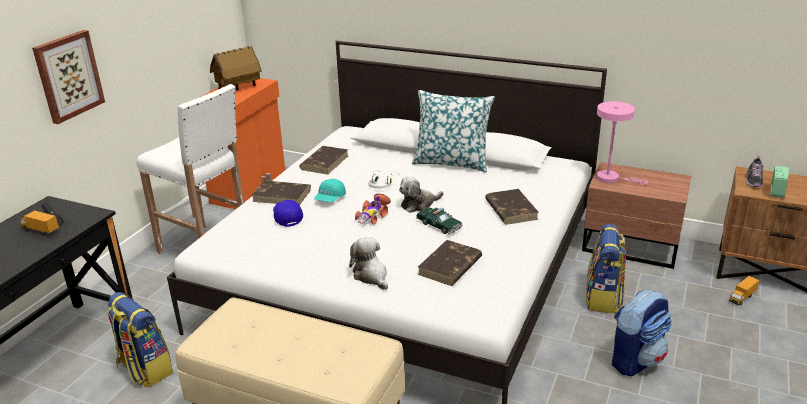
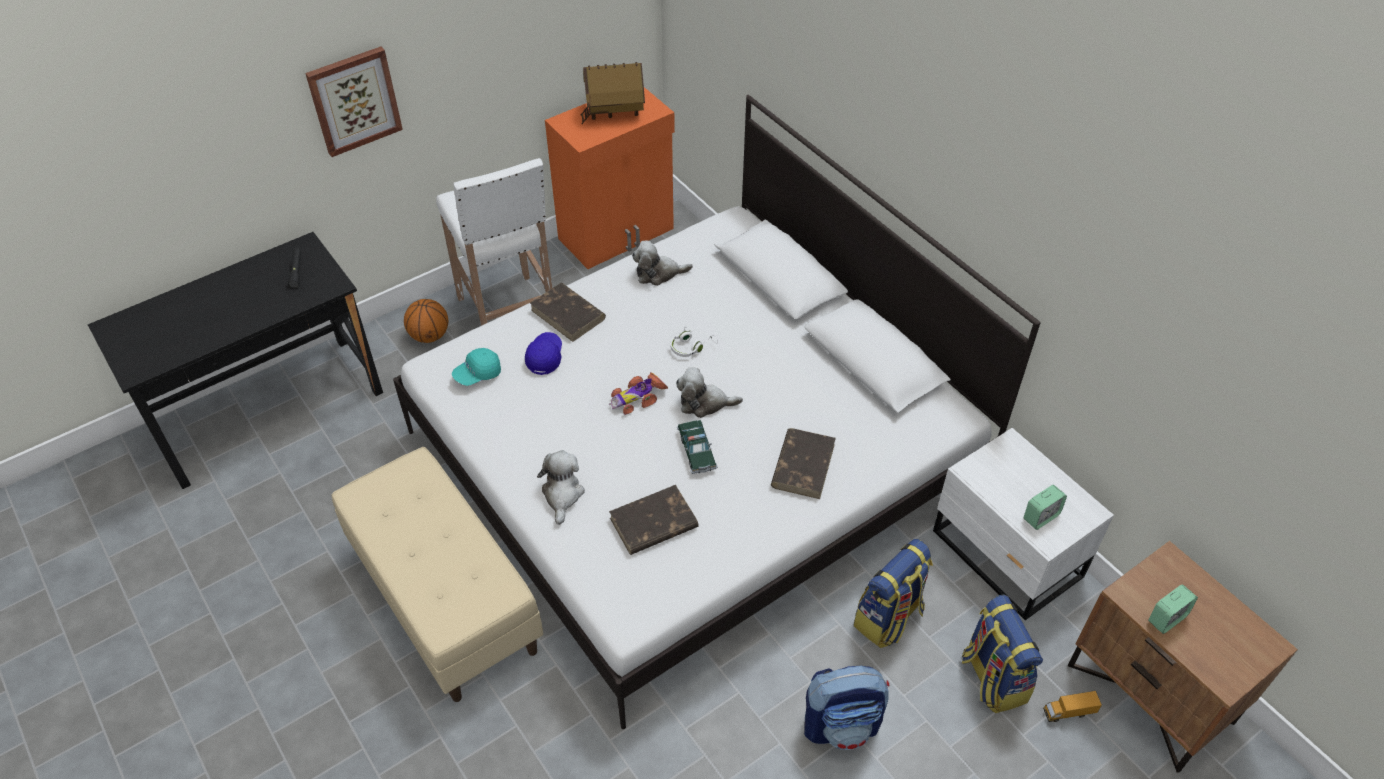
camera: 30 degrees right, 20 degrees up
(40, 231) = (274, 289): toy truck -> none
(144, 369) = (352, 462): backpack -> backpack (992, 678)
(151, 278) = (430, 336): none -> basketball
(324, 162) = (658, 273): brown book -> plush toy
(330, 198) = (614, 345): turquoise cap -> turquoise cap (478, 374)
(452, 162) = (808, 343): pillow -> none
(611, 178) = (995, 468): pink table lamp -> none
(632, 246) = (1006, 556): brown nightstand -> white nightstand
(659, 188) = (1041, 517): none -> alarm clock
(754, 180) = (1162, 580): shoe -> none

